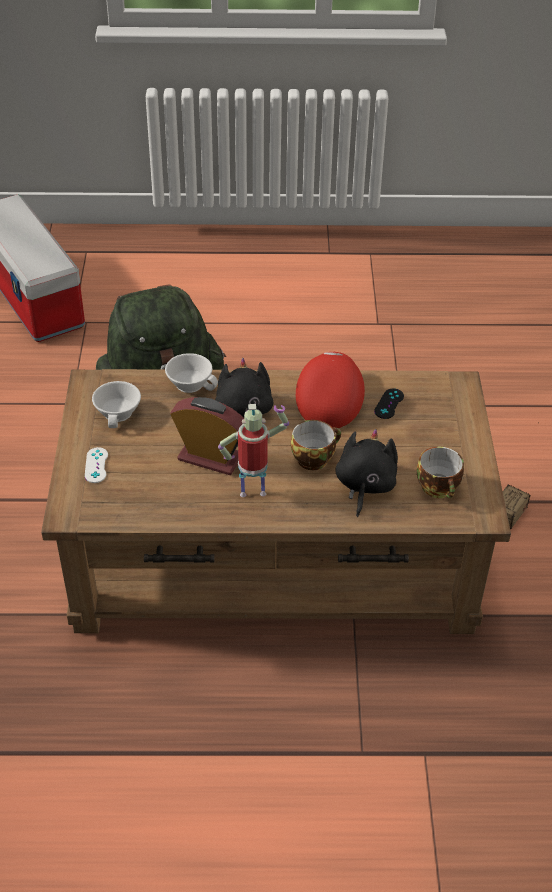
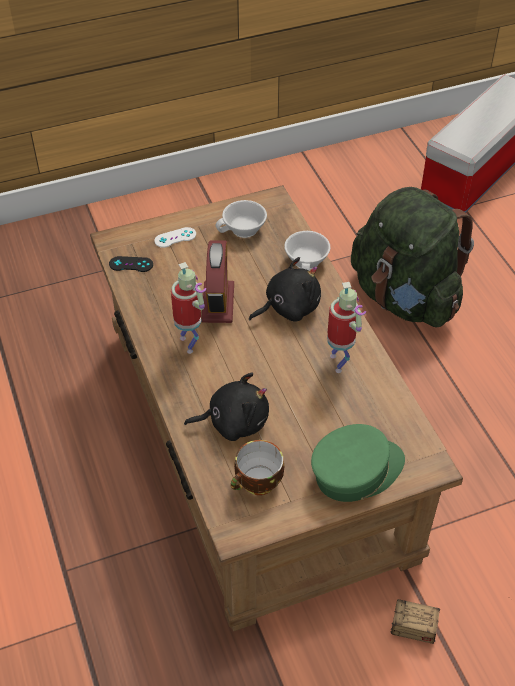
camera: 70 degrees right, 5 degrees up
(314, 458) = (253, 374): cup -> none
(328, 400) = (340, 363): red cap -> toy robot
(389, 404) = (362, 411): black game controller -> black game controller (131, 264)
(450, 426) = (356, 471): none -> green cap

